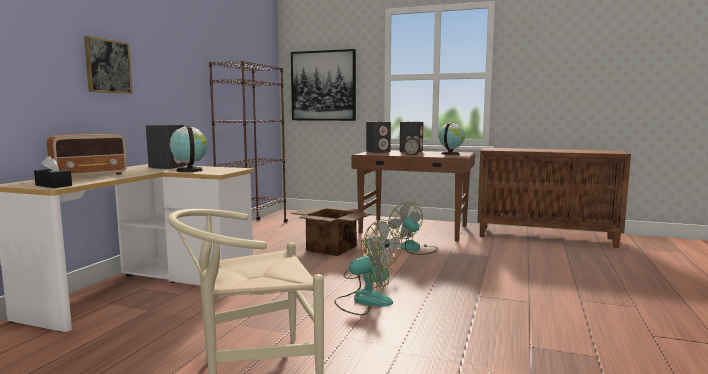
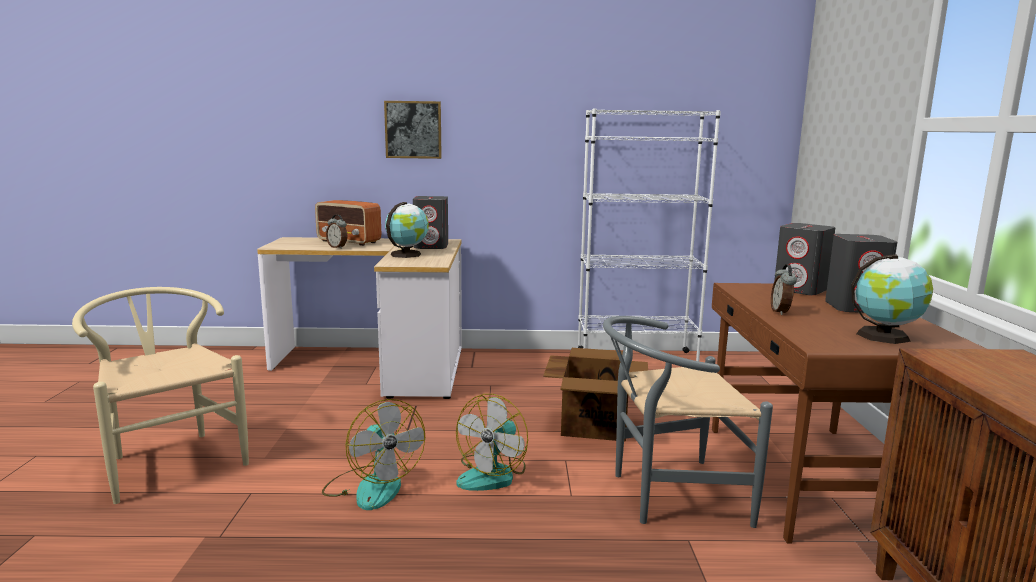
camera: 70 degrees right, 5 degrees up
(53, 185) = (281, 245): black tissue box -> none
(113, 177) = (338, 247): none -> alarm clock
(253, 229) = (636, 360): brown bookcase -> white bookcase
(323, 86) = (840, 139): picture -> none
(414, 249) = (667, 495): fan -> grey chair

